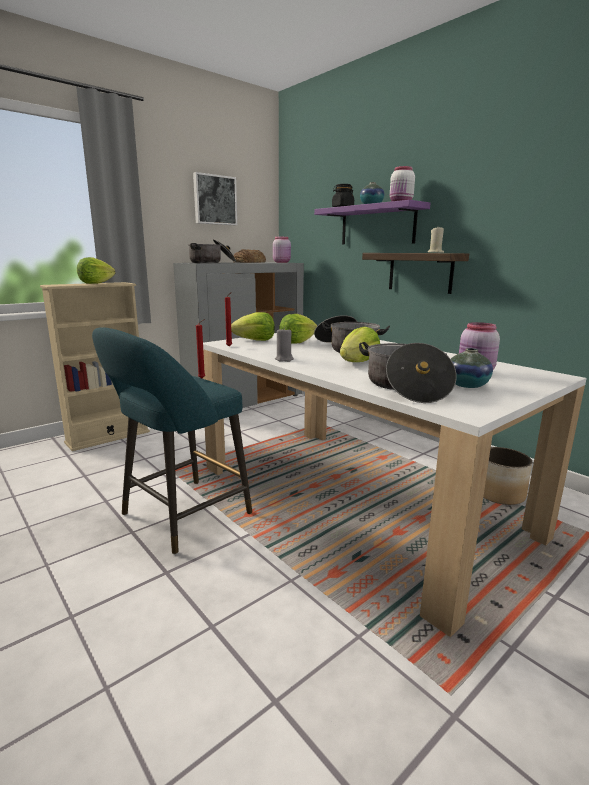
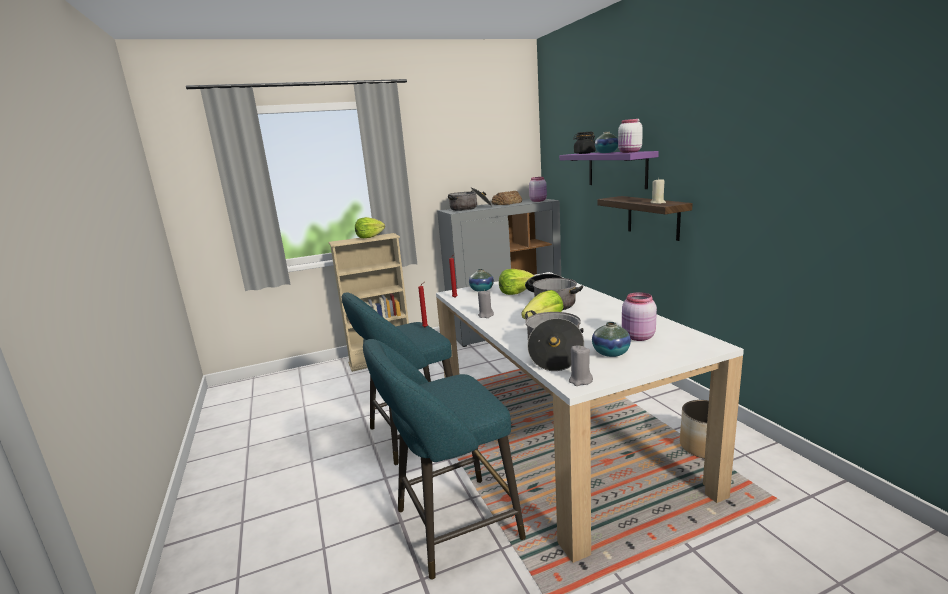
camera: 20 degrees right, 0 degrees up
(214, 200) = (474, 150): picture -> none
(255, 340) = (481, 290): lettuce -> vase
(283, 621) = (451, 527): none -> turquoise stool
(468, 410) = (580, 381): none -> grey candle

